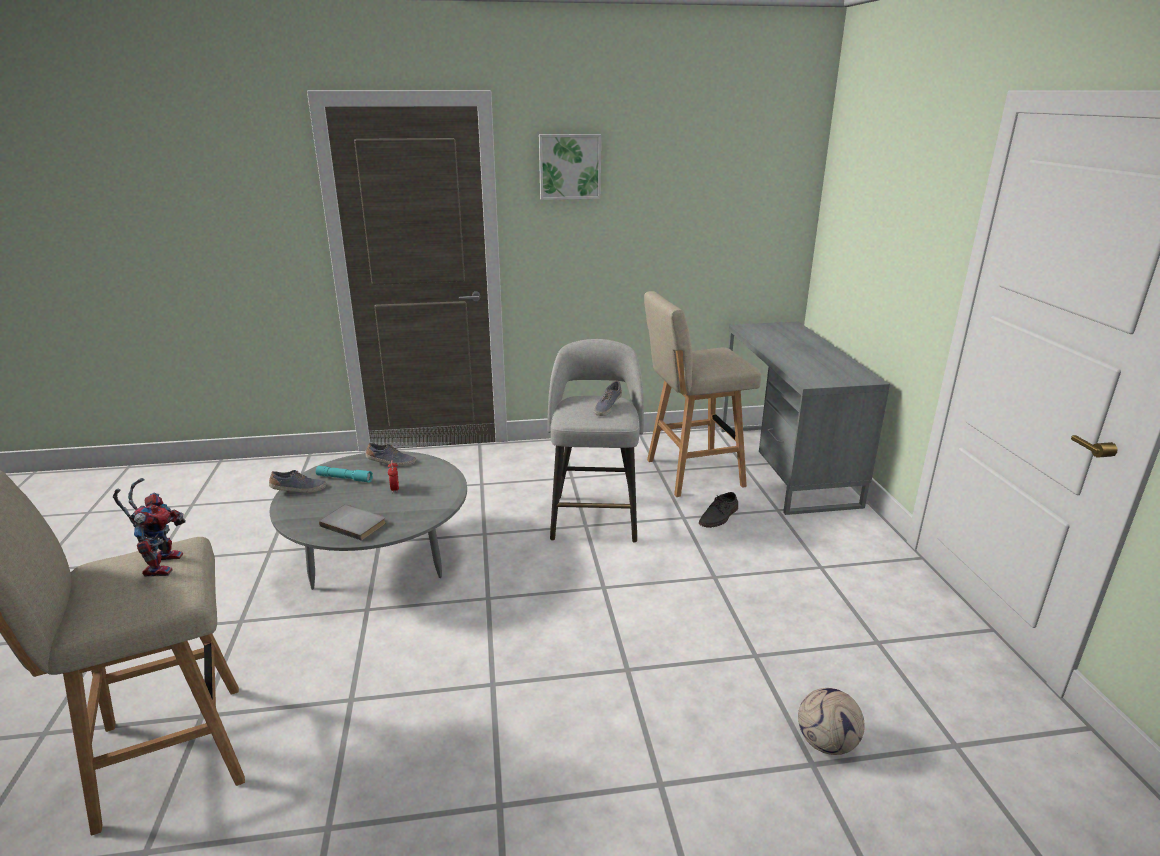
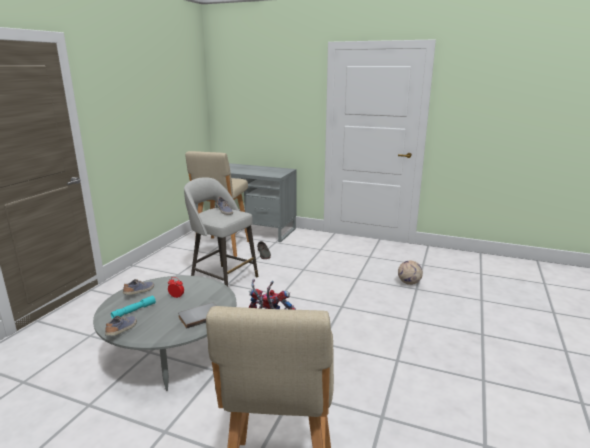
camera: 60 degrees left, 5 degrees down
(569, 166) = (112, 85): picture -> none

